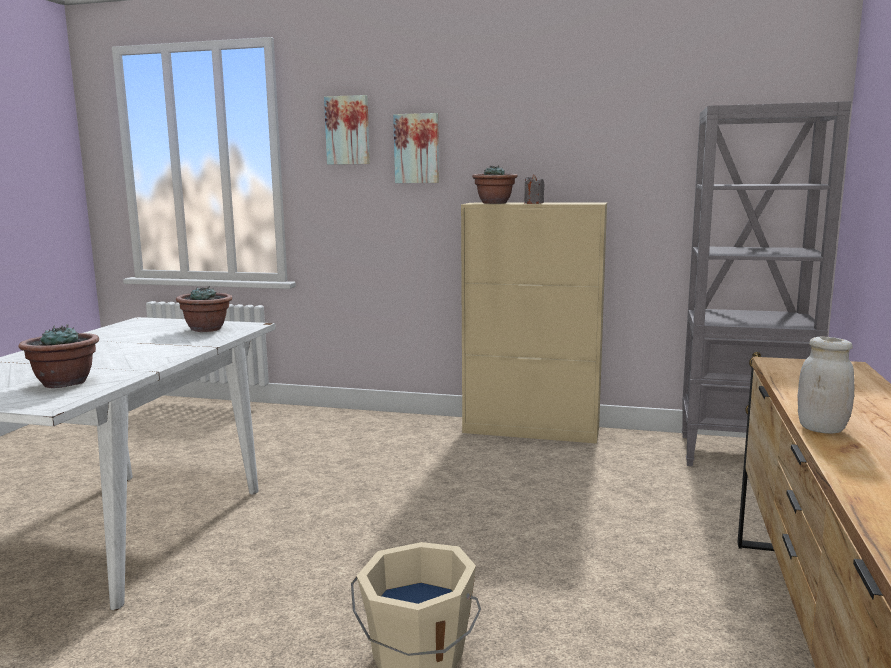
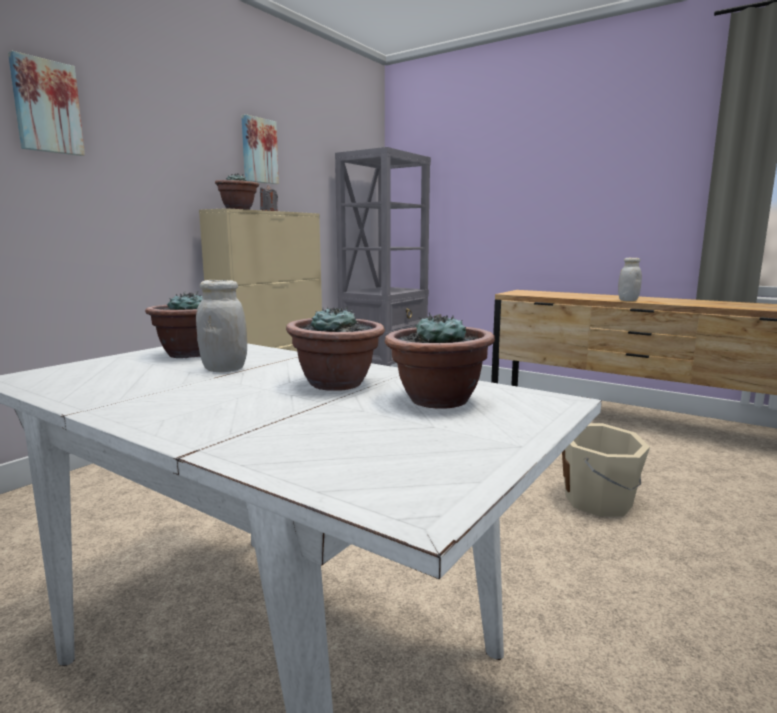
camera: 70 degrees left, 0 degrees up
(114, 362) = (337, 384): none -> potted plant
(159, 340) = (224, 369): none -> white jar
(417, 148) = (137, 146): picture -> picture (258, 151)

